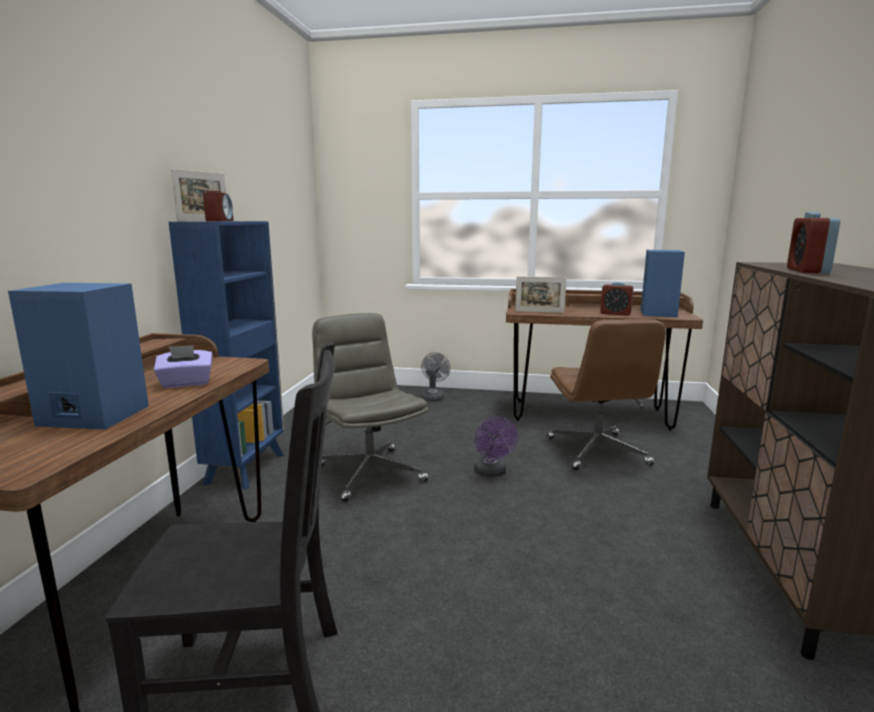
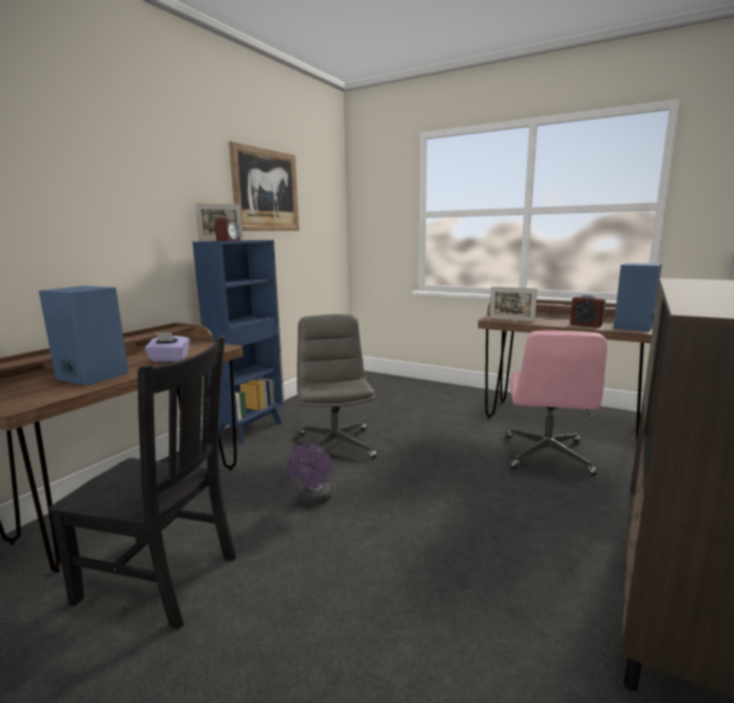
camera: 20 degrees right, 0 degrees up
(240, 157) = (266, 190): none -> picture
(433, 397) = (428, 389): grey fan -> none
(492, 473) = (434, 460): purple fan -> purple fan (314, 500)
(597, 452) = (547, 455): brown office chair -> pink office chair
(807, 271) = (693, 290): alarm clock -> none

